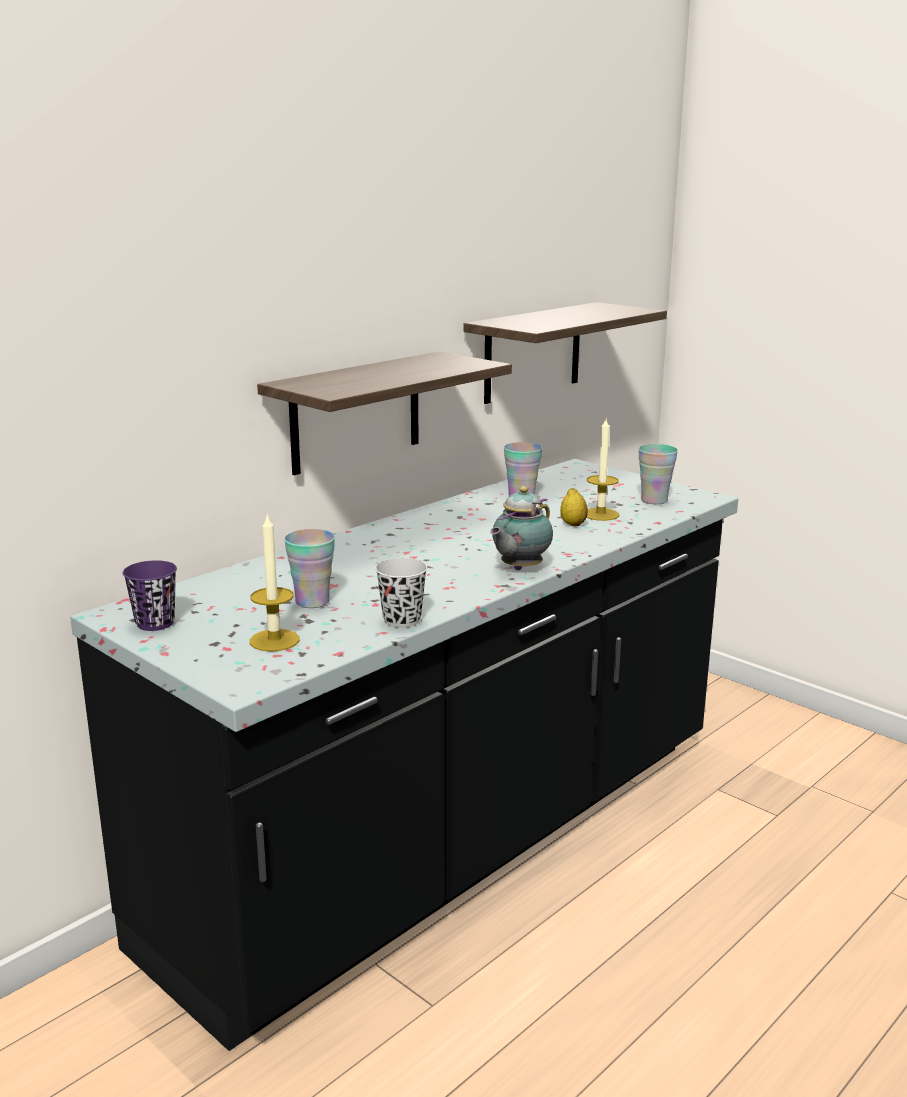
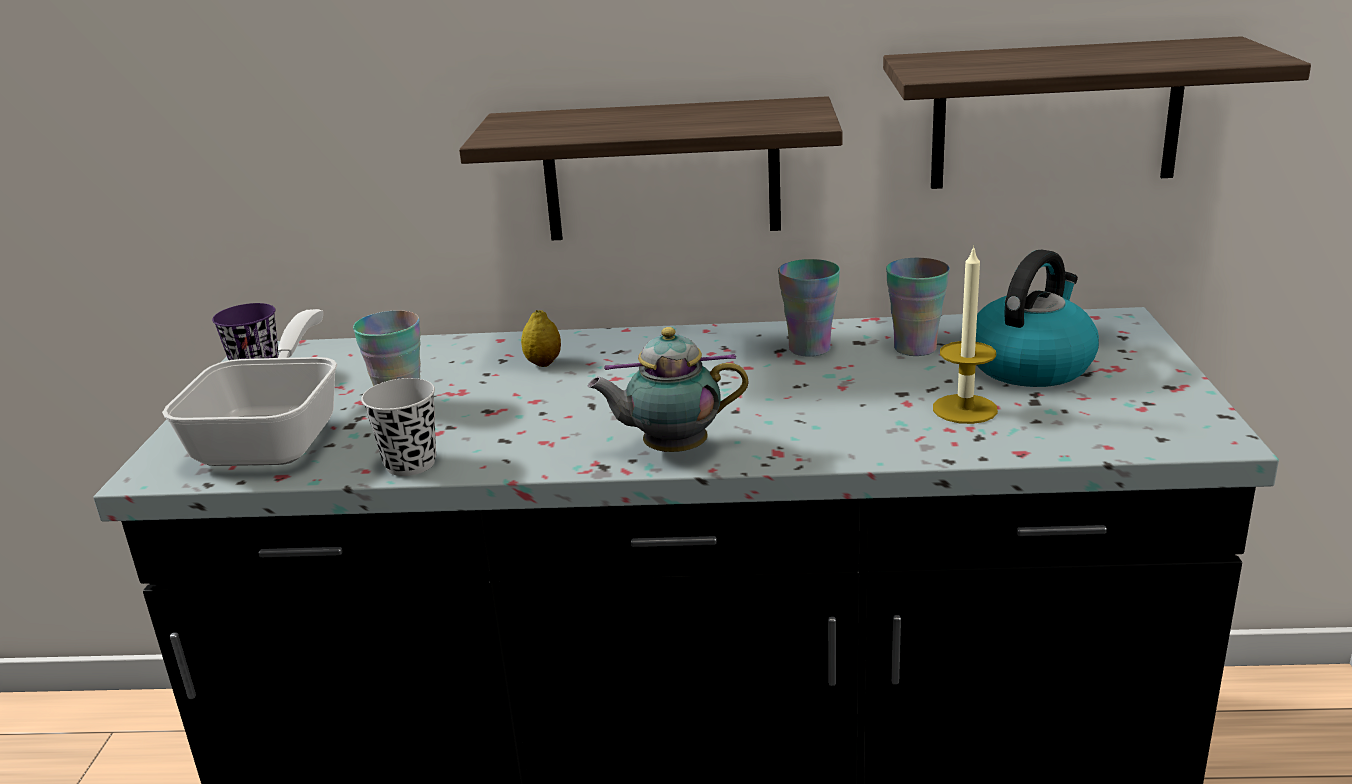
camera: 50 degrees right, 5 degrees up
(274, 640) = (277, 435): candle -> frying pan
(573, 524) = (889, 411): lemon -> lemon (543, 363)
(585, 491) = (1030, 365): none -> kettle
(654, 500) = (1104, 414): cup -> cup (809, 349)

